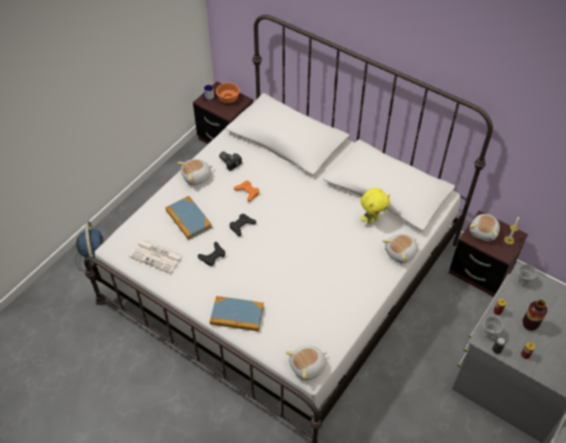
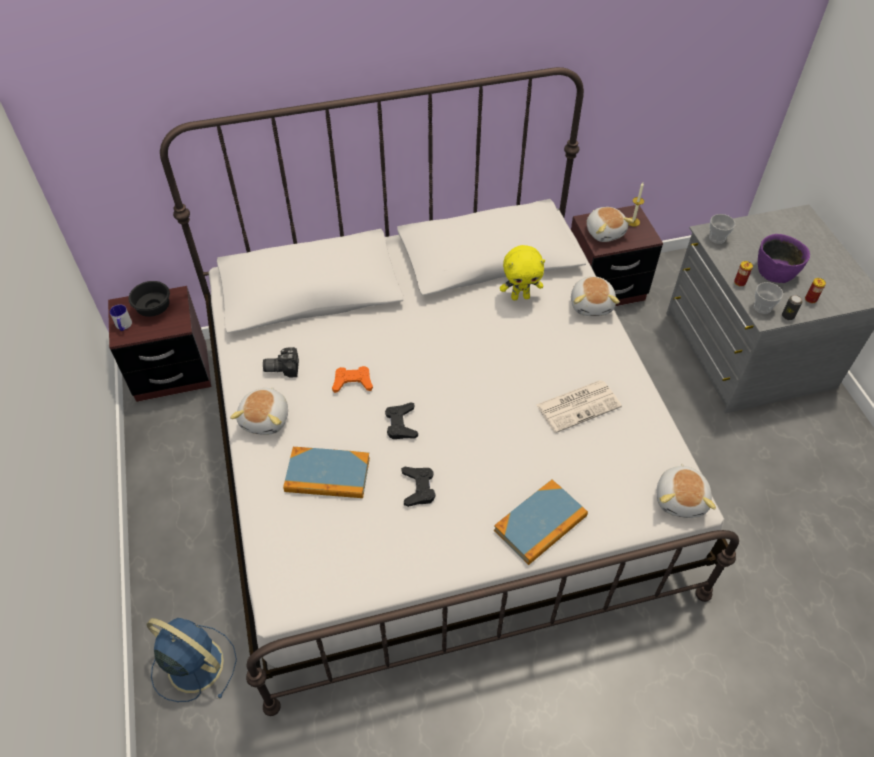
camera: 50 degrees left, 0 degrees up
(157, 256) = (353, 555): newspaper -> newspaper (579, 405)
(229, 99) = (155, 308): orange bowl -> black bowl
(372, 220) = (520, 297): yellow plush toy -> yellow plush toy turned 75 degrees clockwise
(529, 324) = (775, 270): vase -> purple bowl

